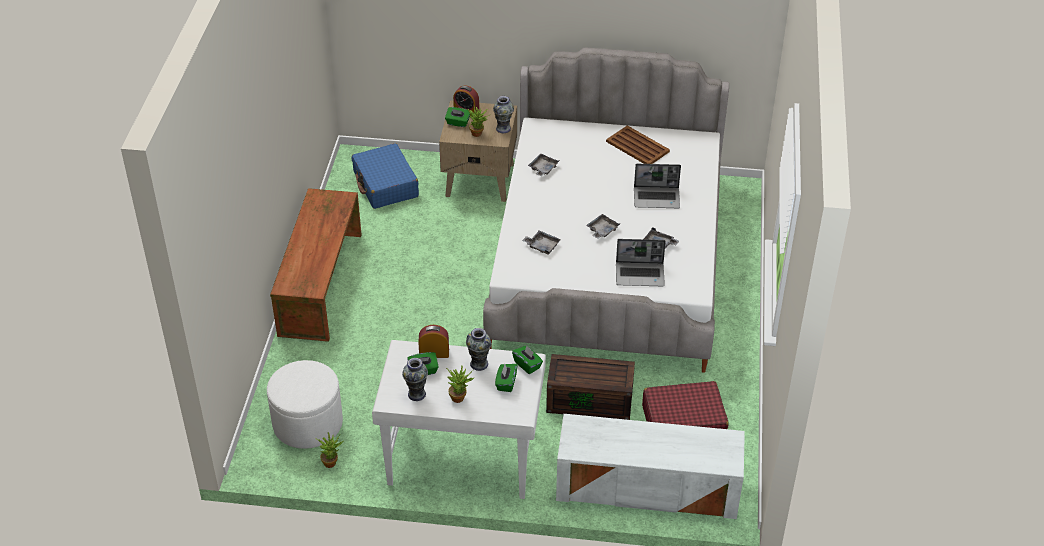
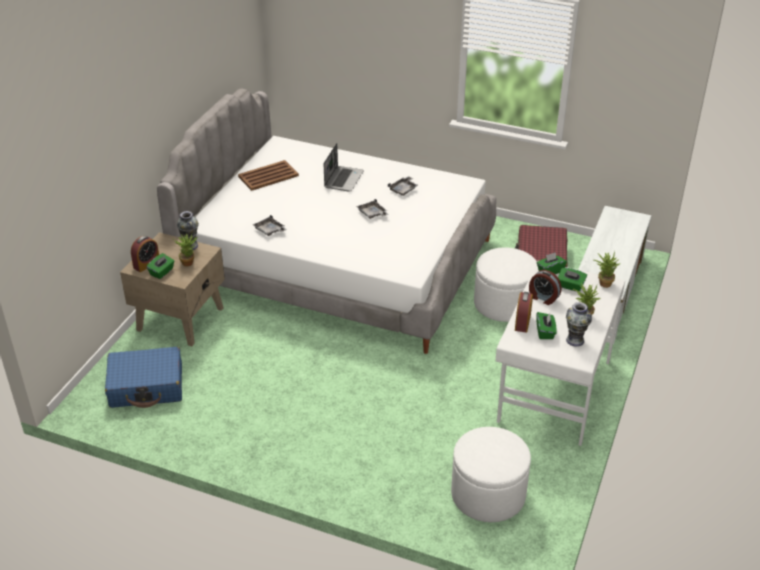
camera: 75 degrees left, 5 degrees down
(319, 282) = (279, 459): brown bench -> none
(332, 461) = (544, 482): potted plant -> potted plant (603, 282)
(479, 364) = (543, 298): vase -> alarm clock
(542, 246) = (379, 249): grey tray -> none
(591, 400) = (504, 304): brown storage box -> white ottoman
(640, 275) = (437, 205): laptop -> none

